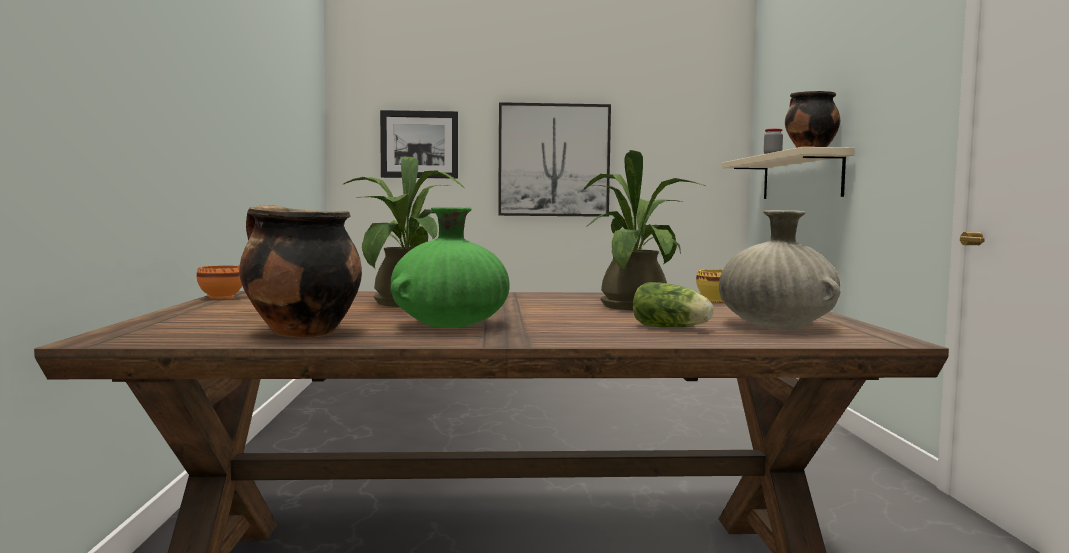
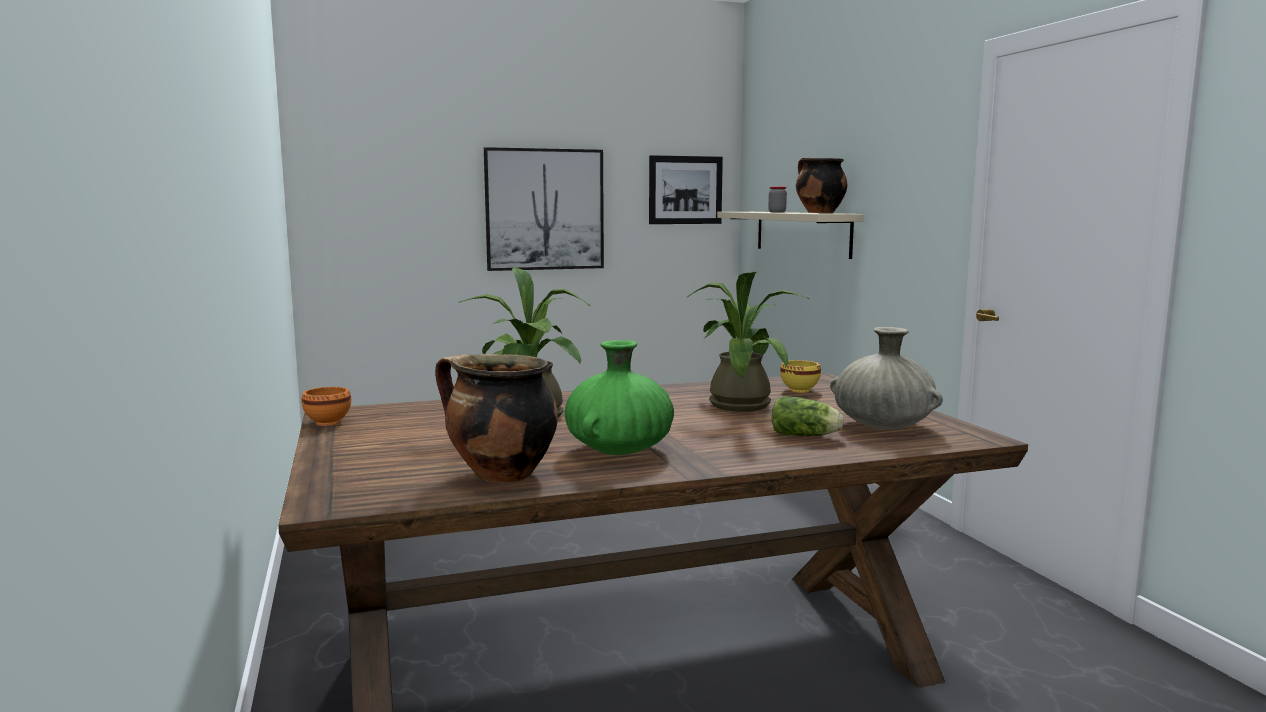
camera: 15 degrees left, 5 degrees up
(419, 144) = (396, 194): picture -> picture (685, 190)

